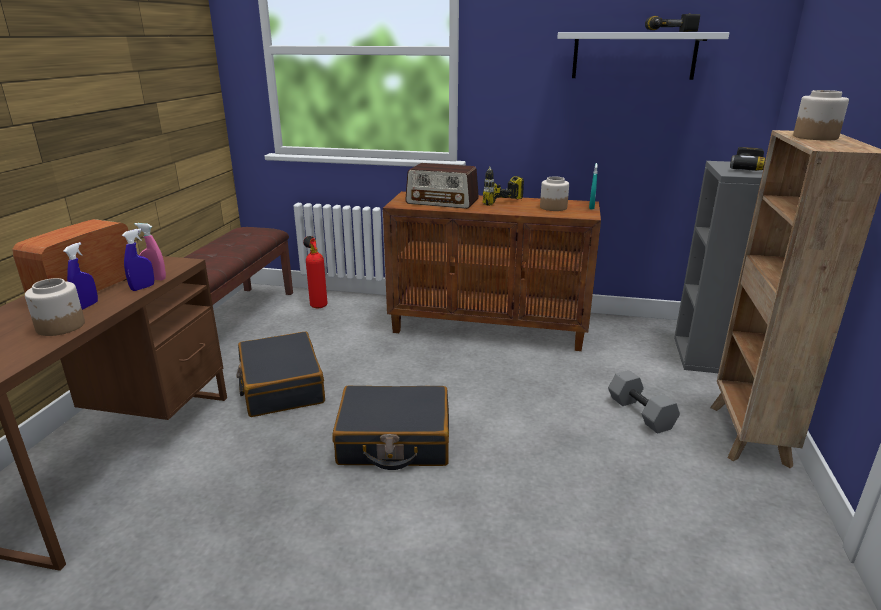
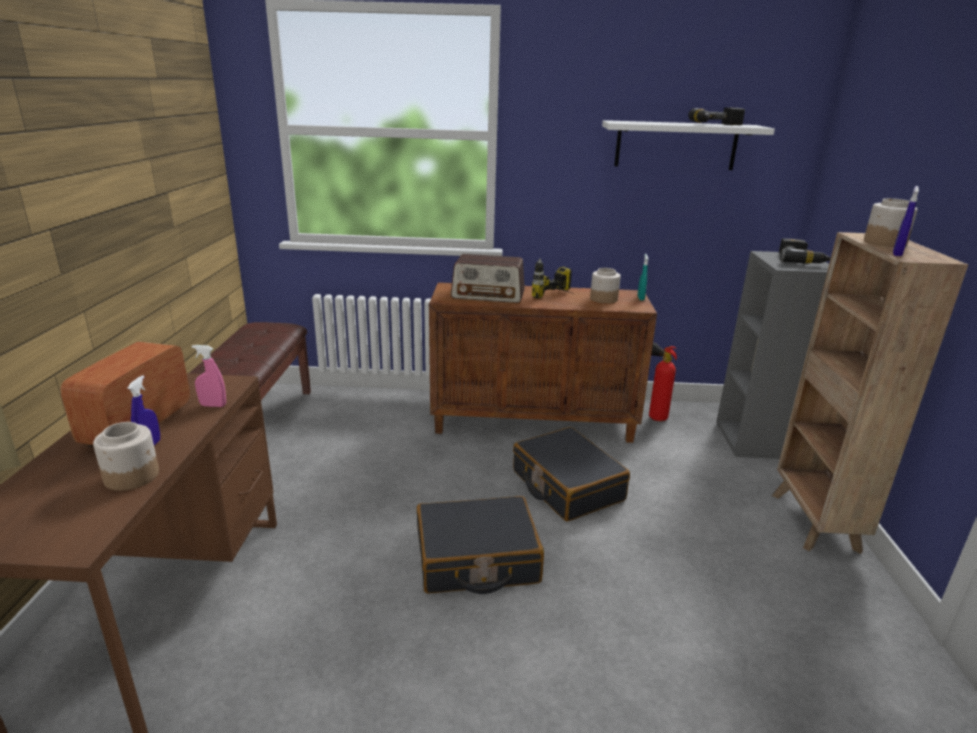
camera: 10 degrees left, 0 degrees up
(143, 288) = (204, 418): blue spray bottle -> blue spray bottle (897, 254)
(281, 386) = (334, 505): black suitcase -> black suitcase (566, 486)
(318, 305) = (343, 405): fire extinguisher -> fire extinguisher (654, 417)
(639, 413) = (708, 507): grey dumbbell -> none

